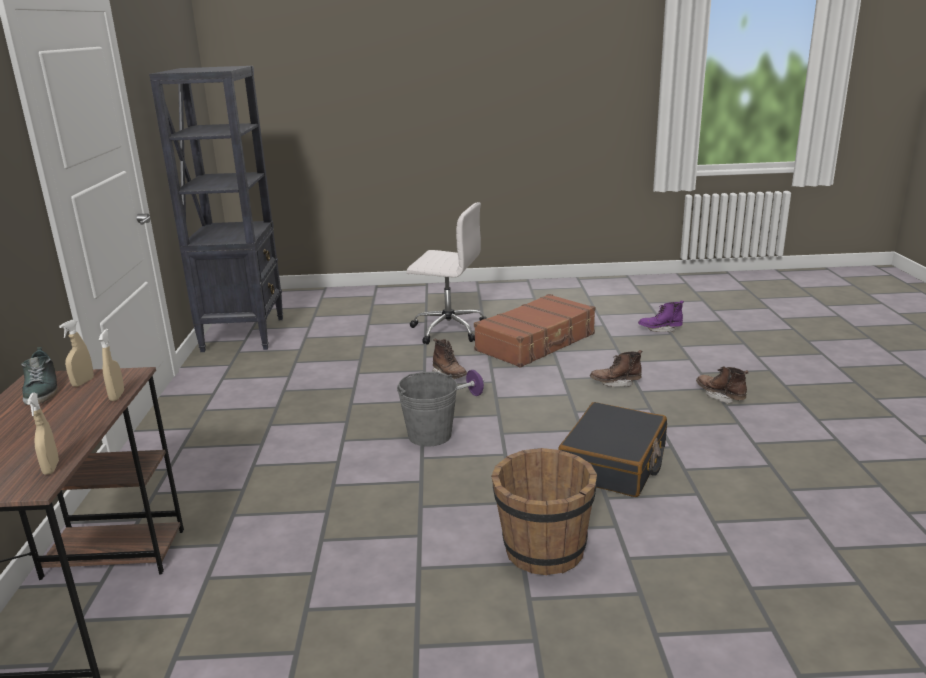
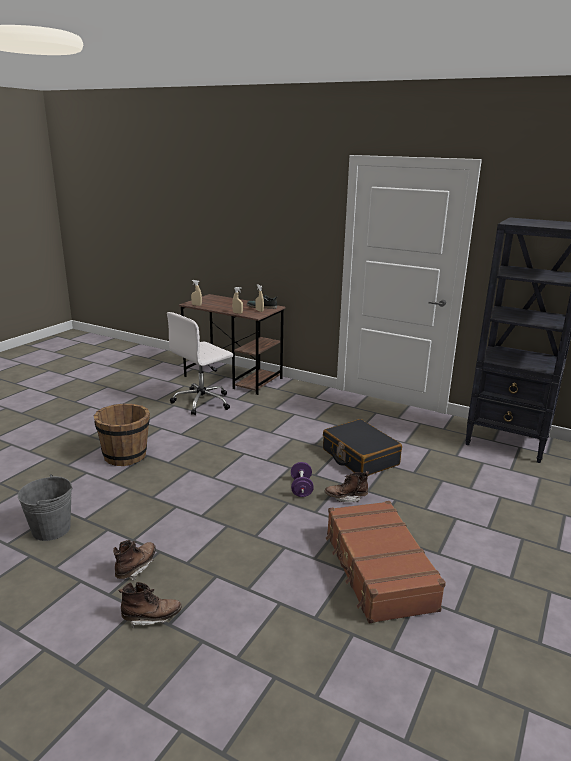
camera: 120 degrees right, 0 degrees up
(429, 435) = (265, 463): grey bucket -> grey bucket (51, 529)
(447, 329) = (456, 532): white office chair -> white office chair (203, 402)
(613, 463) = (151, 507): black suitcase -> black suitcase (359, 457)
(615, 383) = (245, 570): brown boot -> brown boot (136, 567)
(660, 329) = (337, 696): purple boot -> none

